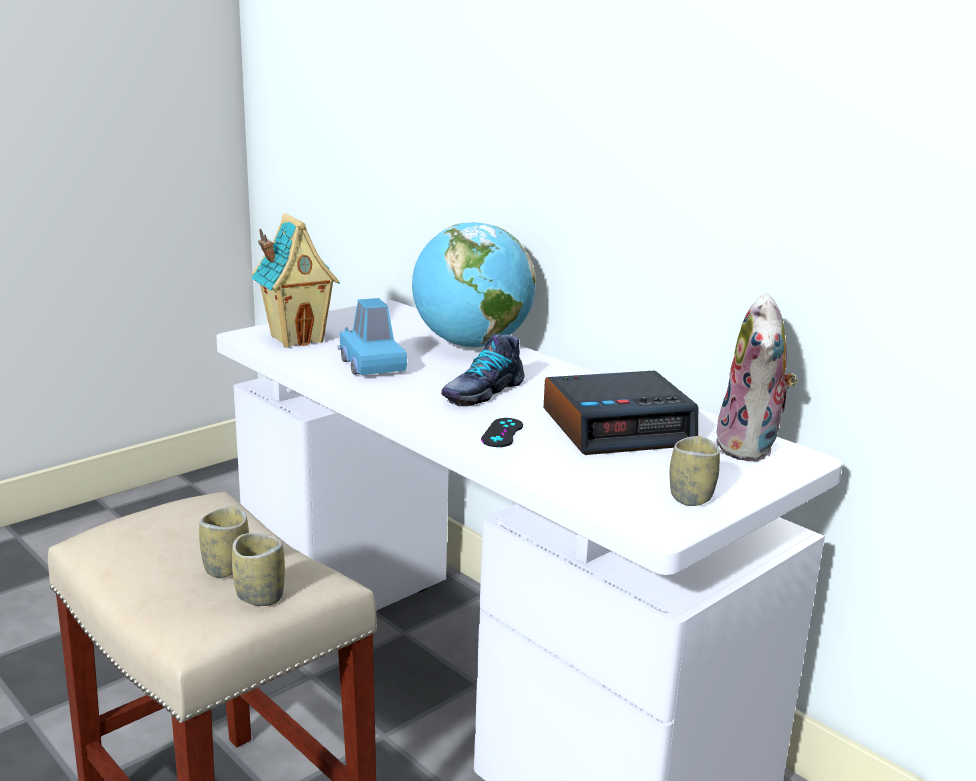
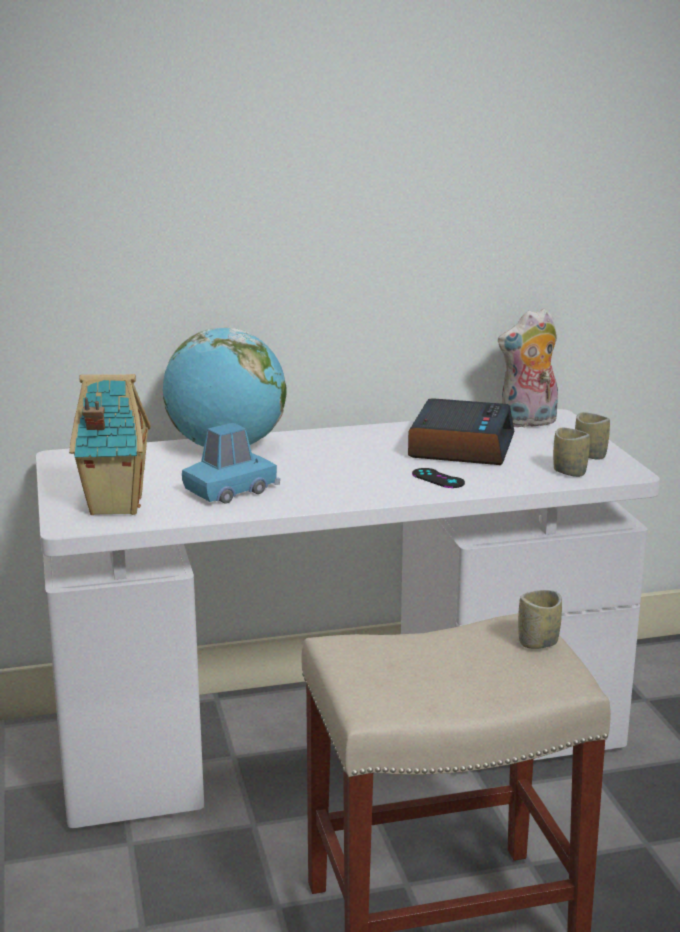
camera: 60 degrees left, 0 degrees up
(226, 567) = (473, 651): cup -> cup (569, 472)
(372, 364) = (231, 490): blue toy car -> blue toy car turned 135 degrees clockwise
(481, 391) = (344, 467): shoe -> none
(750, 448) = (528, 423): plush toy -> plush toy turned 120 degrees clockwise

